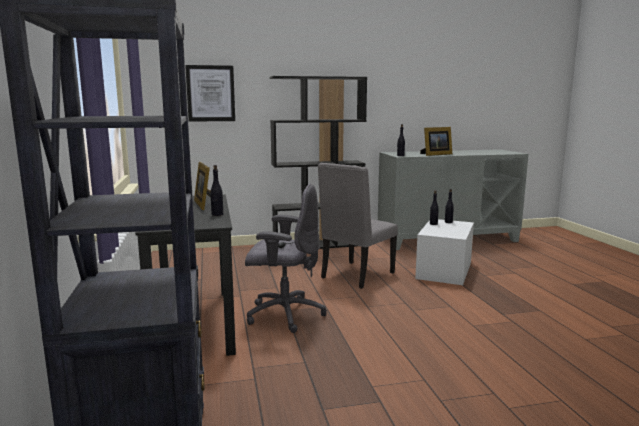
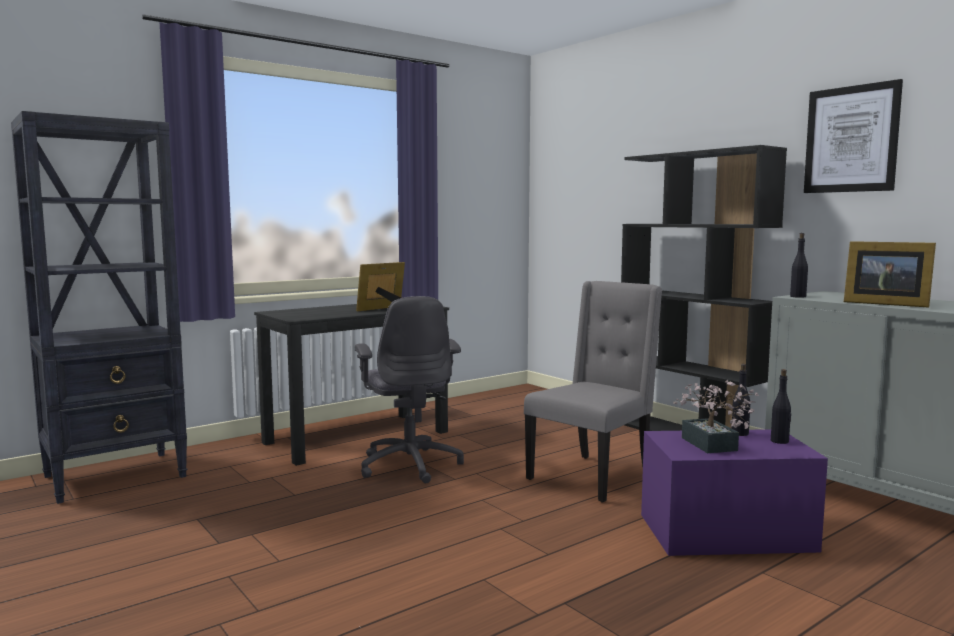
camera: 65 degrees right, 5 degrees down
(210, 93) = (590, 187): picture -> picture (851, 139)
(217, 214) = (339, 315): black bottle -> none
(356, 275) = (592, 476): grey chair -> grey chair turned 120 degrees clockwise
(444, 270) = (726, 532): white storage box -> purple storage box
(449, 230) = (712, 446): none -> potted plant

